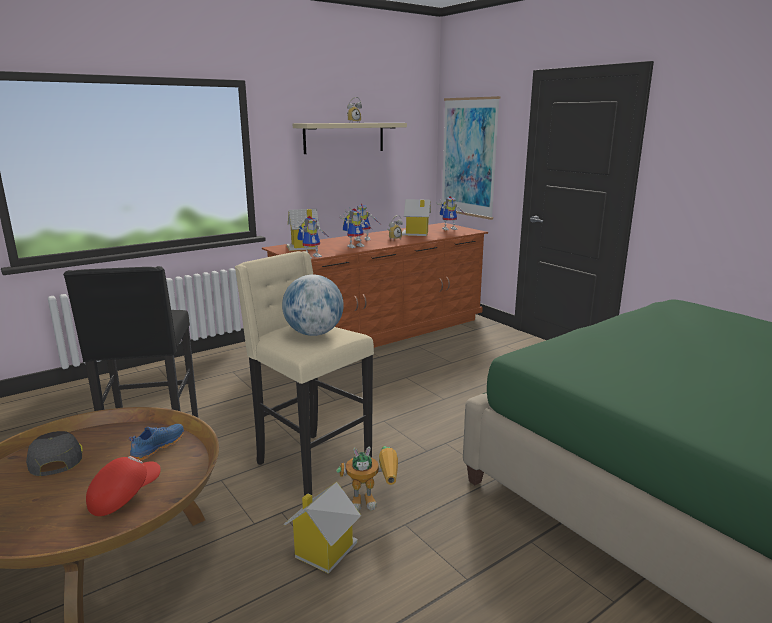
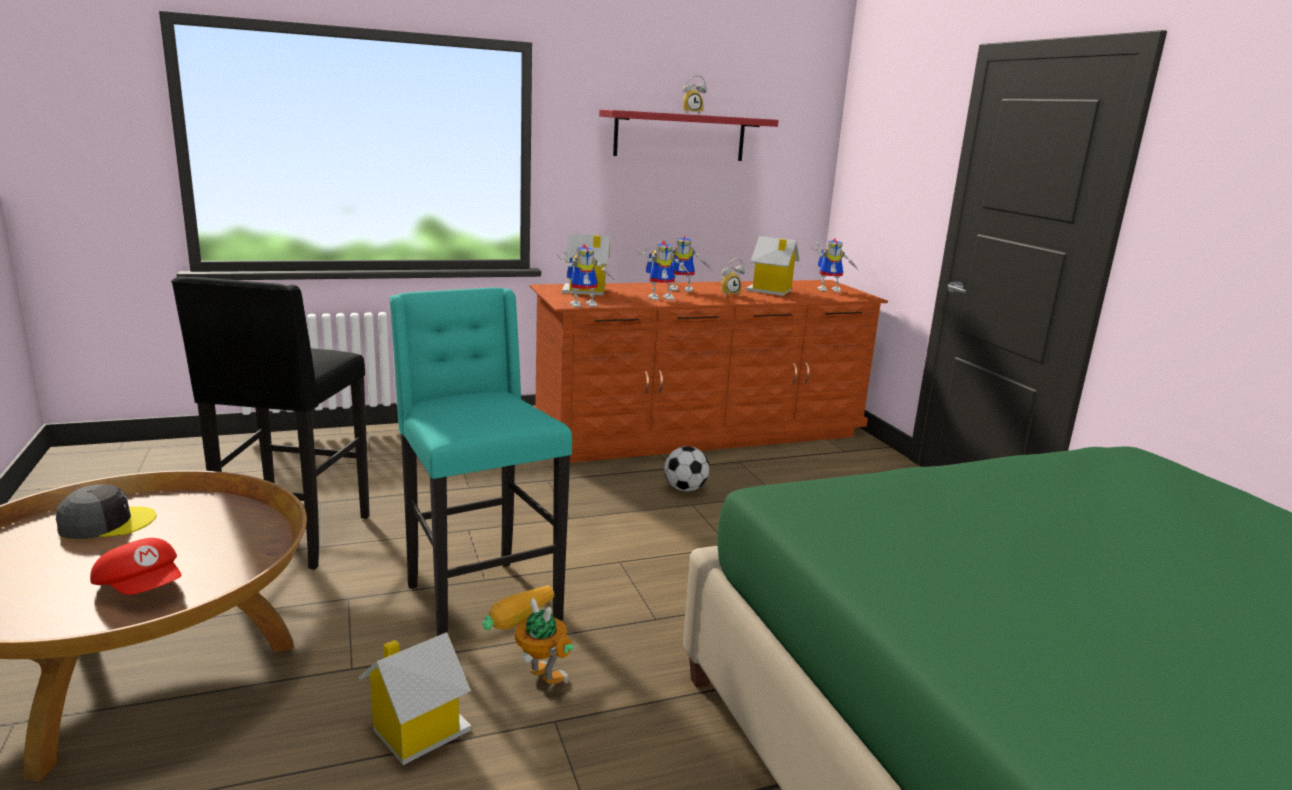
camera: 15 degrees right, 0 degrees up
(55, 459) = (106, 523): grey cap -> grey cap turned 75 degrees clockwise
(124, 496) = (142, 588): red cap -> red cap turned 75 degrees clockwise
(157, 447) = (232, 532): blue shoe -> none
(310, 464) = (478, 602): beige stool -> turquoise stool
(314, 333) = (487, 410): globe -> none
(344, 137) = (680, 136): beige shelf -> red shelf
(373, 501) = (531, 675): toy robot -> toy robot turned 150 degrees counterclockwise
(395, 368) = (685, 489): none -> football
(469, 157) = (876, 181): picture -> none

